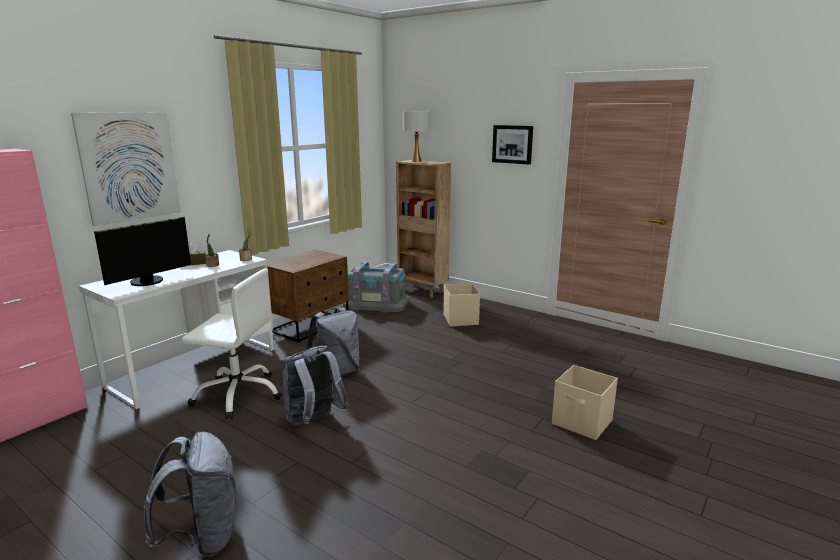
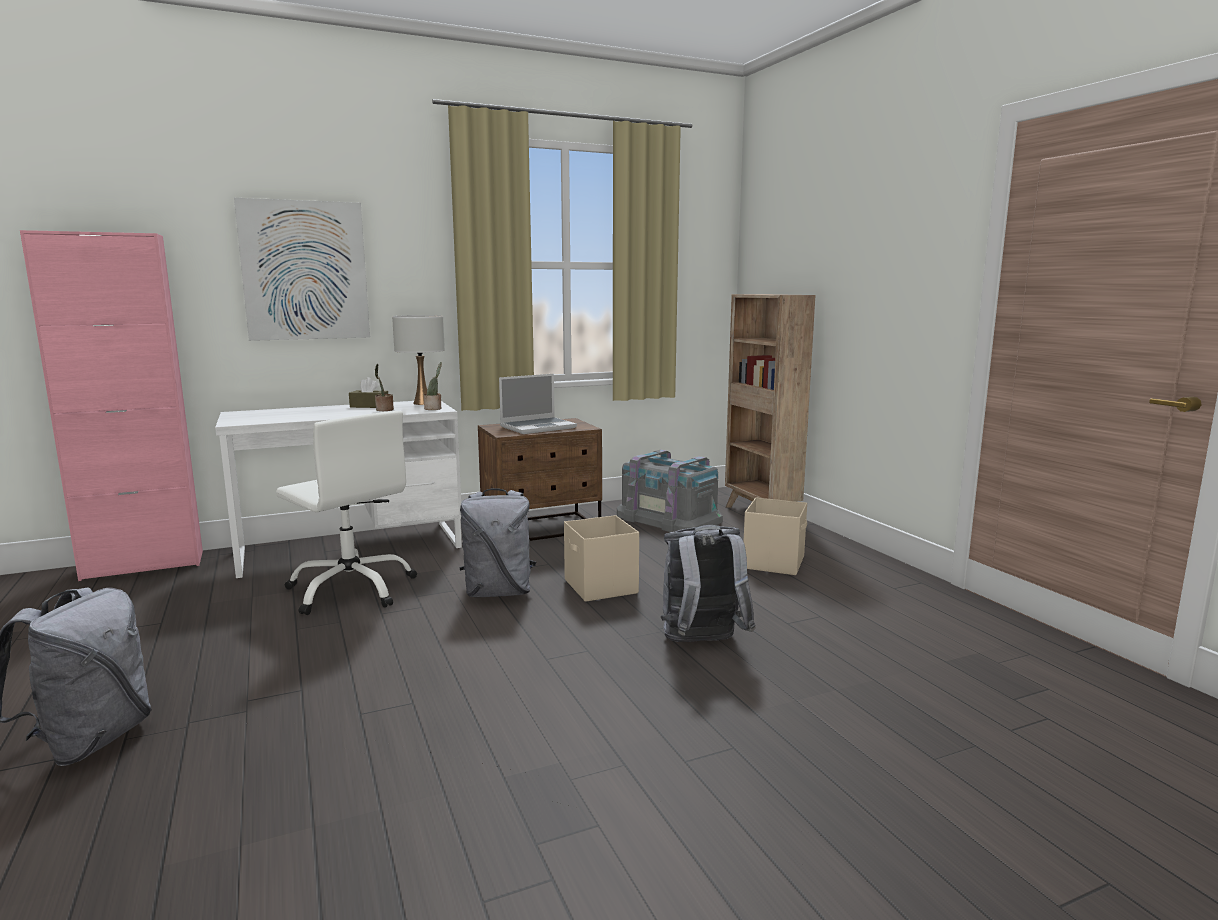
camera: 30 degrees right, 5 degrees down
(148, 282) = (285, 416): monitor -> none
(305, 260) = (538, 427): none -> laptop
(313, 422) = (387, 646): grey backpack -> grey backpack (702, 643)
(416, 161) = (763, 294): white table lamp -> white table lamp (422, 403)
(512, 144) = (909, 255): picture -> none
(582, 423) = (802, 781): beige storage box -> beige storage box (600, 587)

